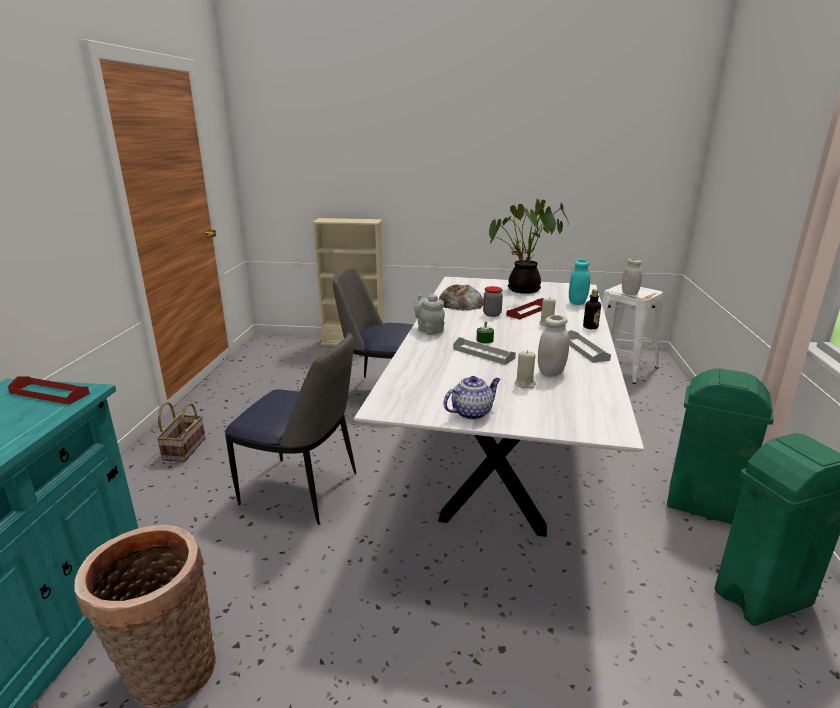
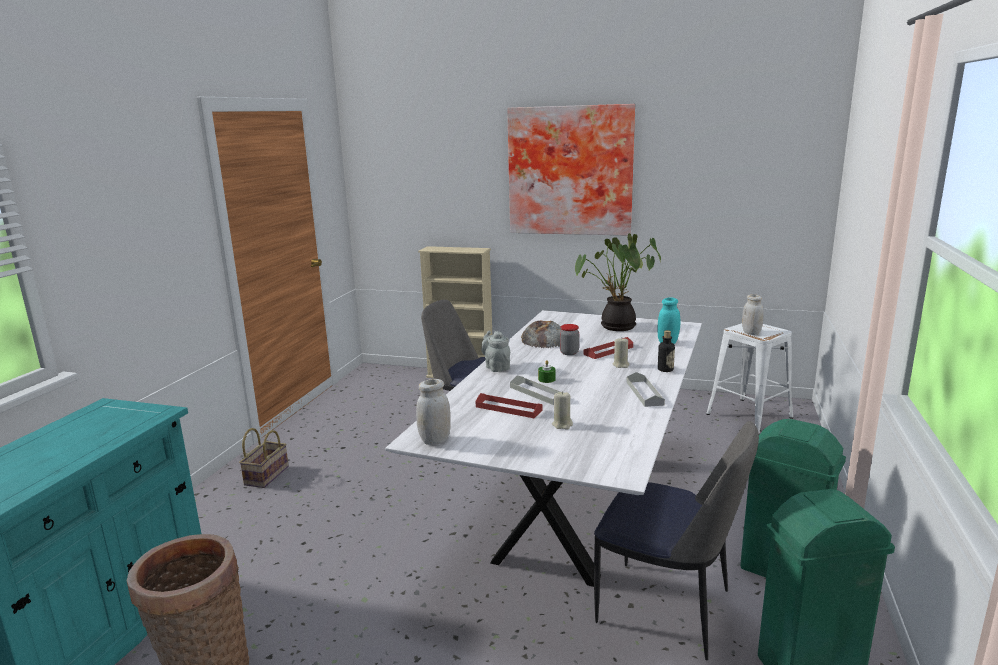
camera: 10 degrees right, 5 degrees down
(49, 393) = (132, 412): red tray -> red tray (508, 408)
(302, 490) = (367, 522): chair -> chair (668, 609)
(460, 143) = (570, 171): none -> picture
(472, 412) = (496, 449): teapot -> none
(551, 373) = (595, 415): white jar -> white jar (435, 440)

